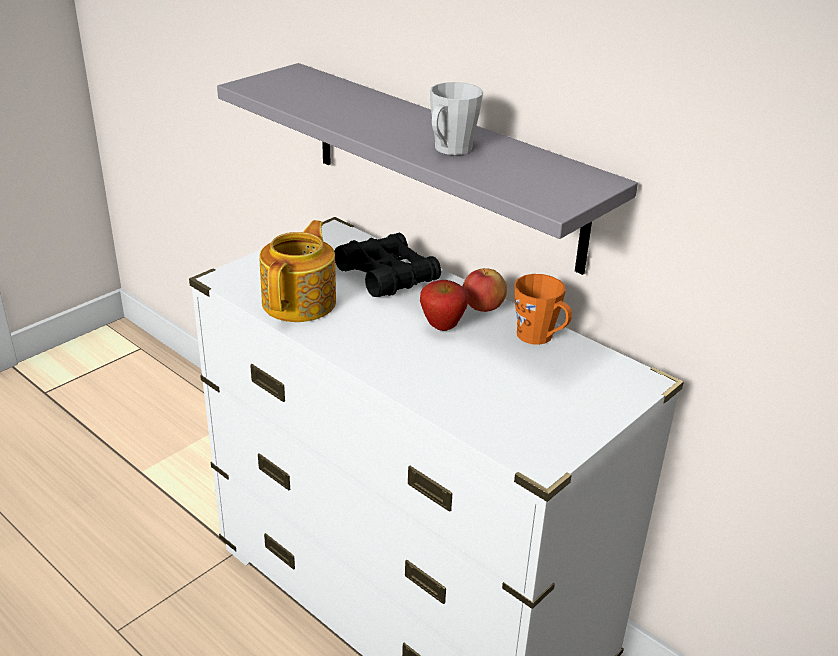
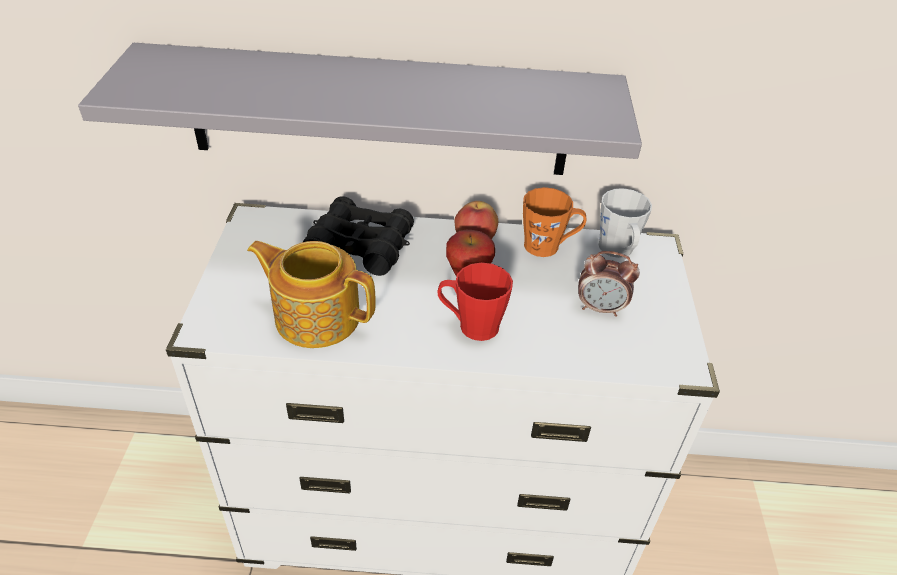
camera: 40 degrees left, 10 degrees up
(301, 302) = (316, 316): teapot -> teapot turned 45 degrees counterclockwise
(401, 356) = (471, 325): none -> red mug
(449, 150) = (443, 99): grey mug -> grey mug (618, 251)
(524, 394) = (600, 308): none -> alarm clock

